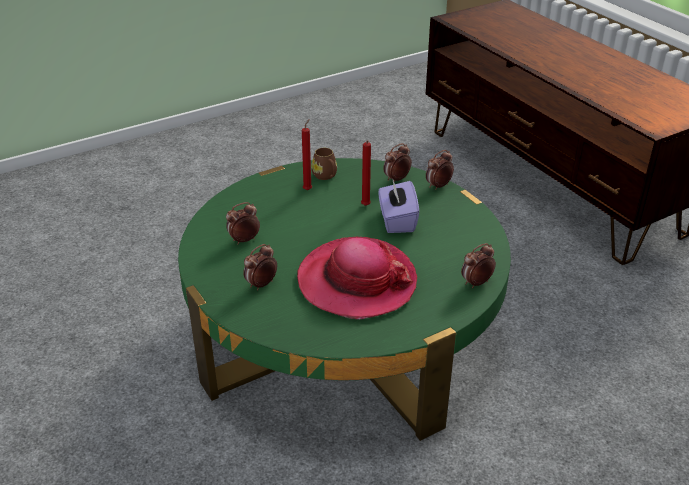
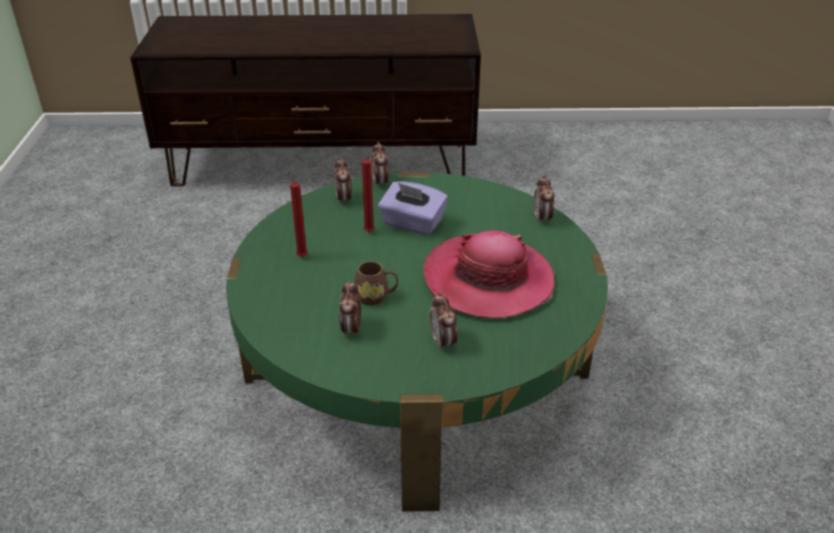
camera: 60 degrees left, 0 degrees up
(326, 176) = (290, 237): brown mug -> brown mug (376, 297)

